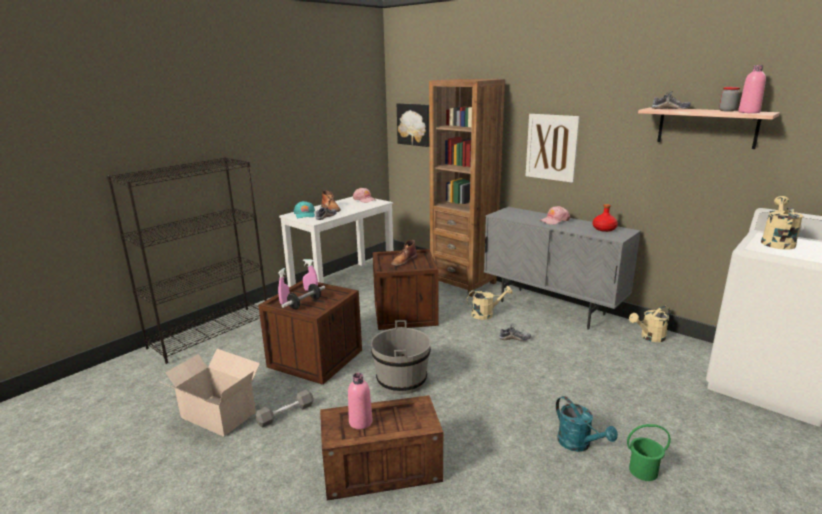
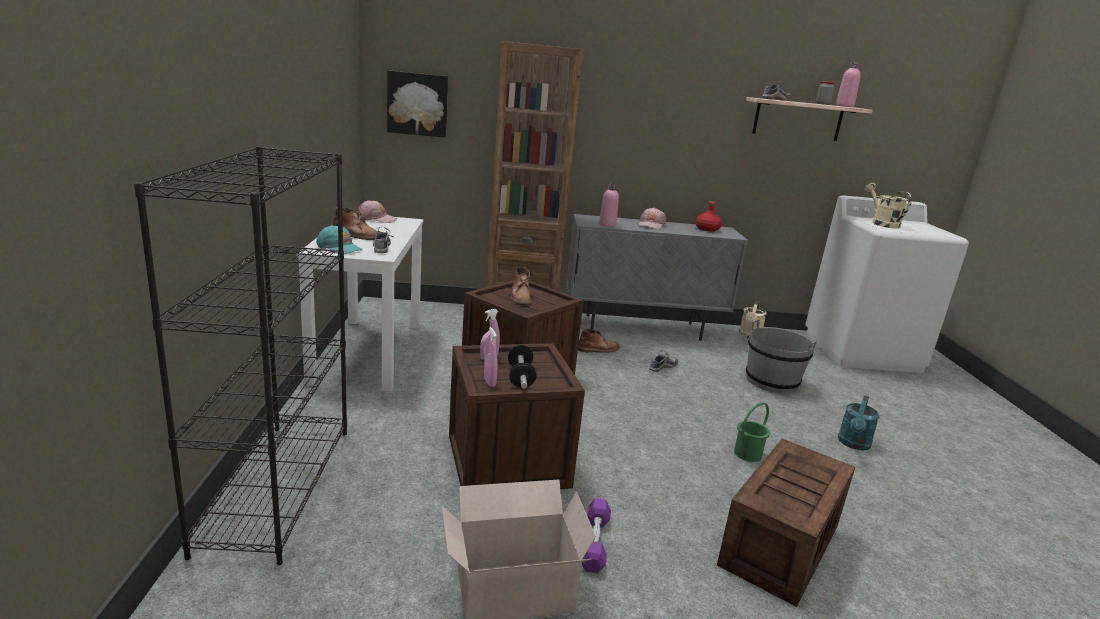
camera: 45 degrees left, 0 degrees up
(285, 414) = (594, 543): grey dumbbell -> purple dumbbell
(360, 422) = (787, 492): pink bottle -> pink bottle (607, 225)
(401, 380) = (642, 447): grey bucket -> grey bucket (771, 381)
(486, 314) = (599, 349): beige watering can -> brown boot
(551, 147) = (634, 139): picture -> none
(579, 444) = (853, 444): turquoise watering can -> turquoise watering can turned 105 degrees clockwise
(643, 470) = (911, 446): green bucket -> green bucket (747, 454)

